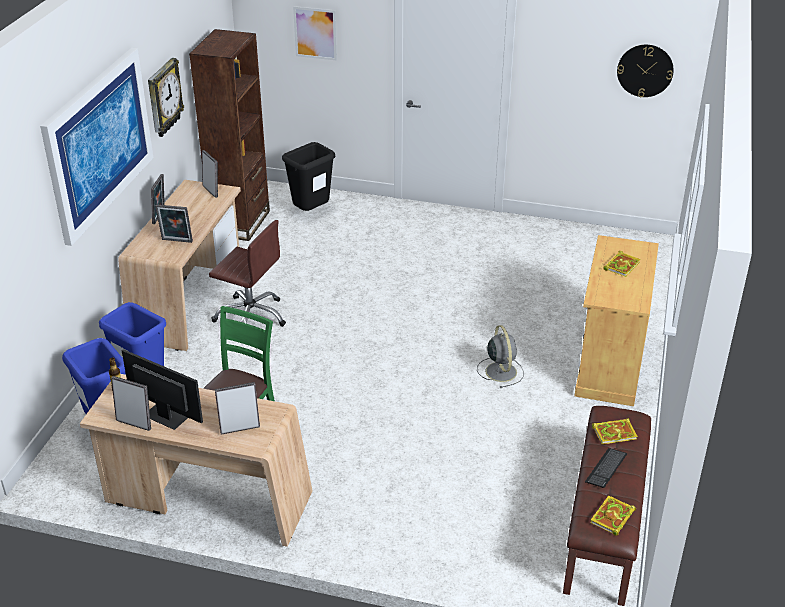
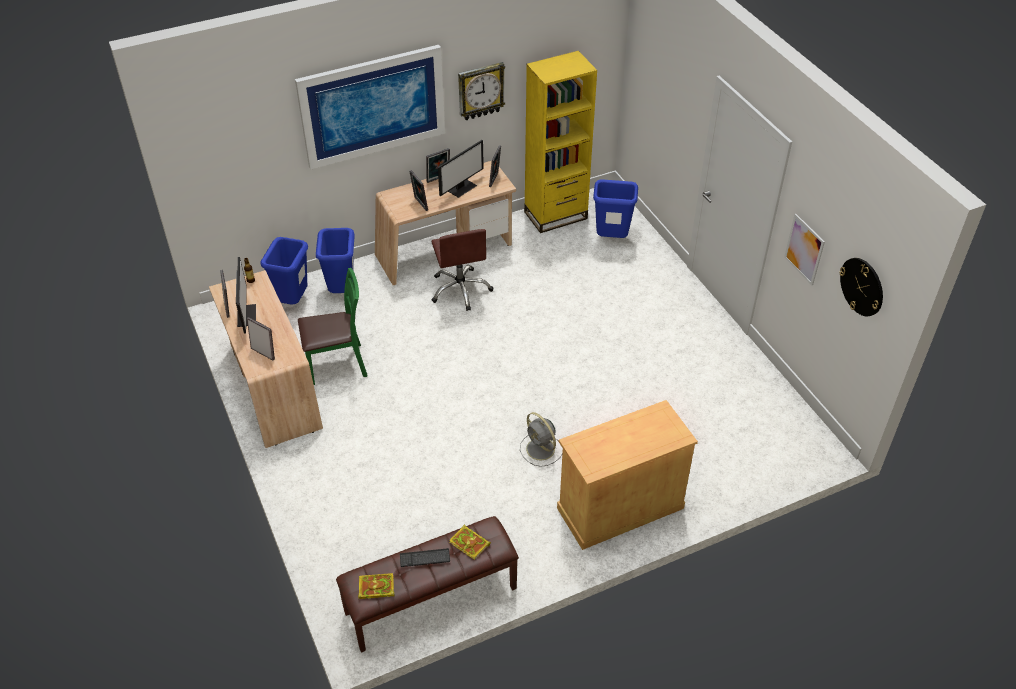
camera: 50 degrees right, 10 degrees up
(193, 211) = (461, 187): none -> monitor
(240, 223) = (556, 215): brown bookcase -> yellow bookcase
(311, 212) = (612, 239): black trash can -> blue trash can
(315, 33) = (666, 91): picture -> picture (804, 249)
(500, 371) = (541, 450): grey fan -> grey fan turned 105 degrees clockwise
(622, 265) = (637, 435): book -> none

